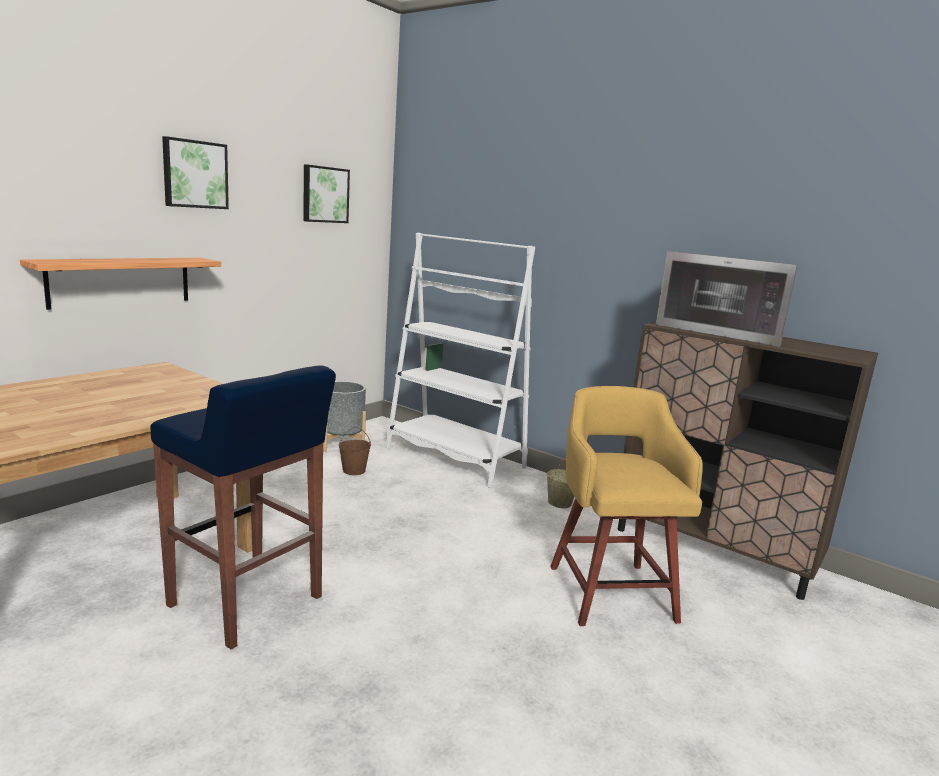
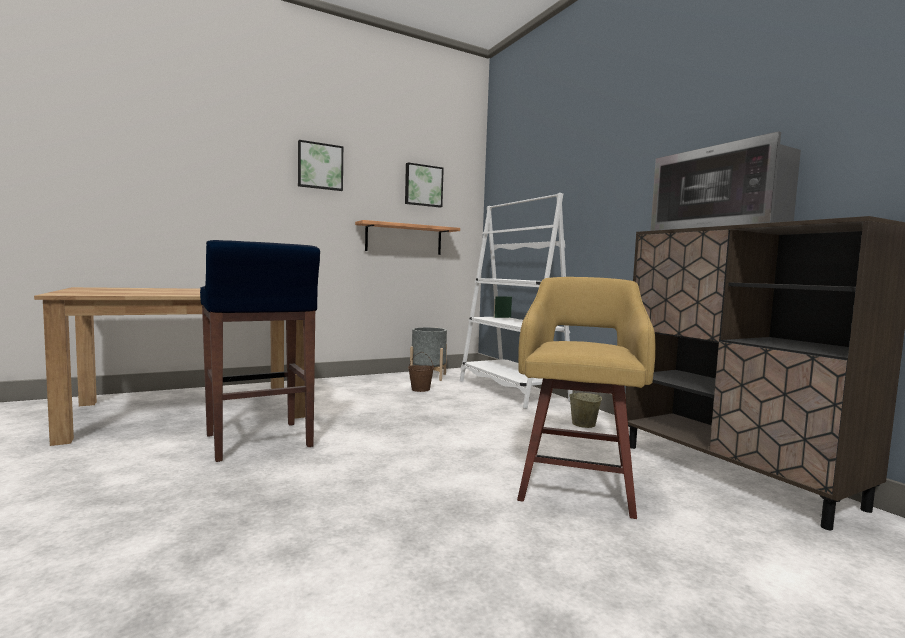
camera: 25 degrees right, 10 degrees down
(121, 281) = (263, 234): shelf -> shelf (404, 239)

